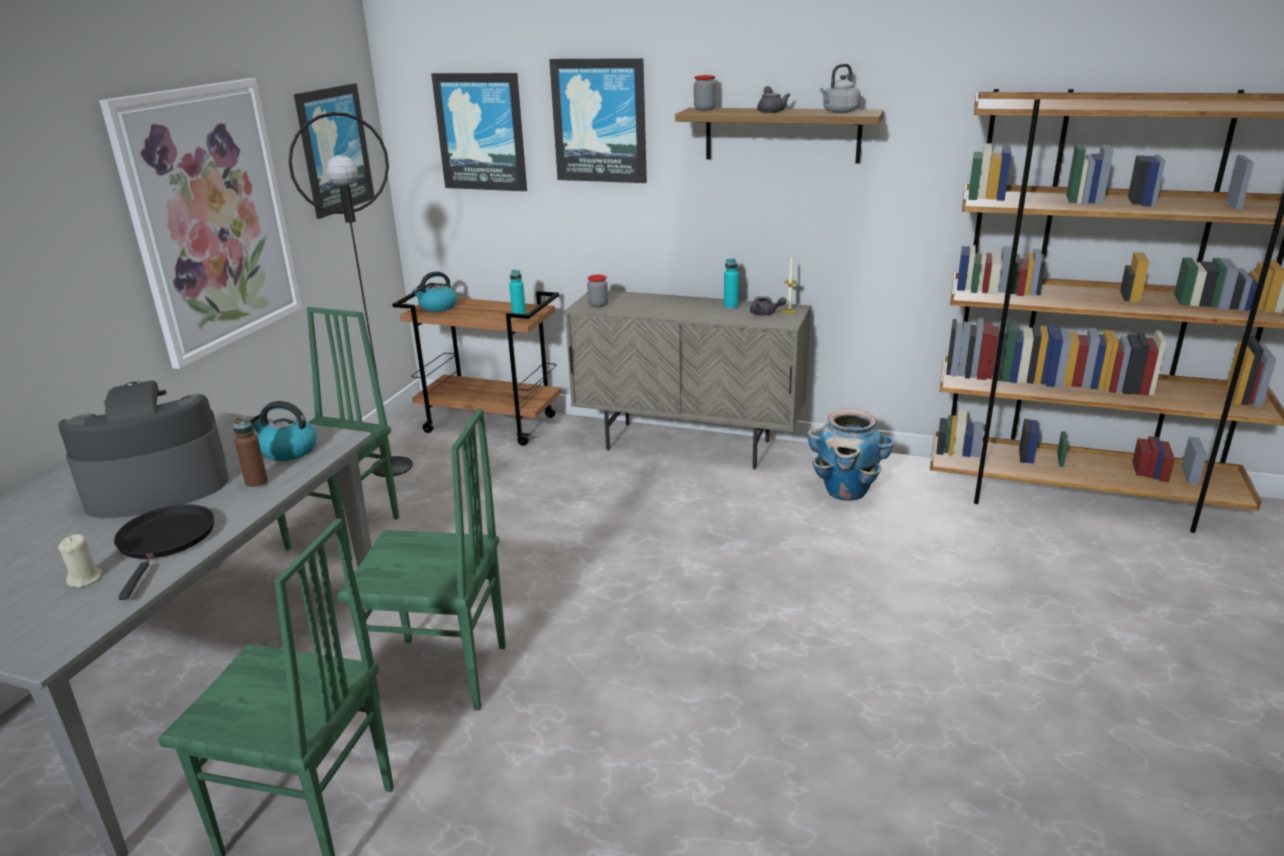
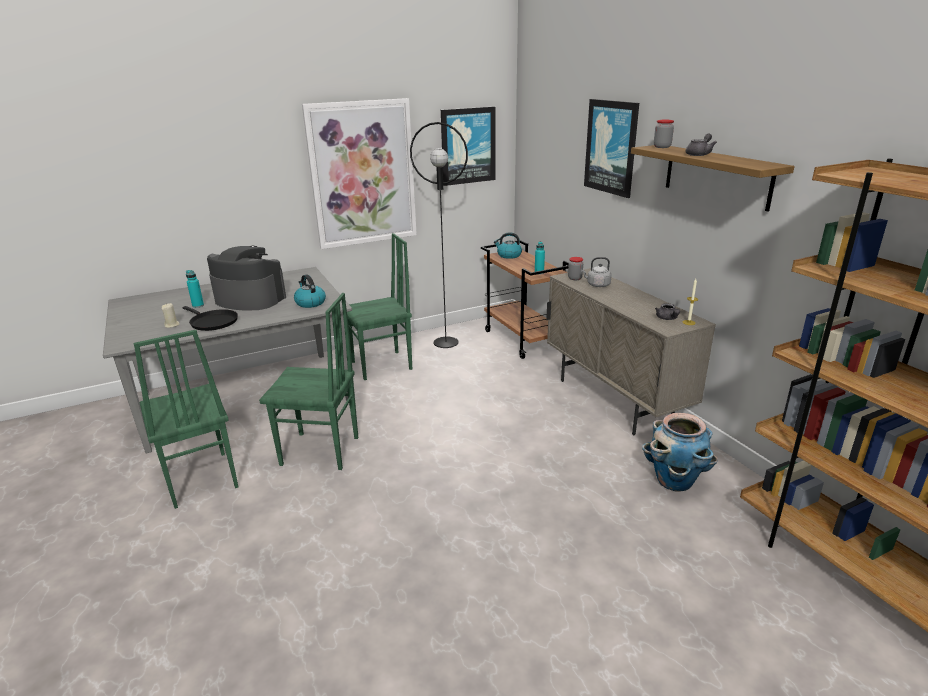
camera: 45 degrees right, 0 degrees up
(165, 541) = (212, 322): black frying pan -> black frying pan turned 90 degrees clockwise
(257, 484) = (275, 312): brown bottle -> none
(442, 675) = (320, 452): green chair -> green chair turned 45 degrees counterclockwise
(481, 132) = (555, 146): picture -> none
(731, 307) = (653, 306): turquoise bottle -> turquoise bottle (198, 305)
(839, 112) = (745, 162): grey kettle -> grey kettle (597, 285)

